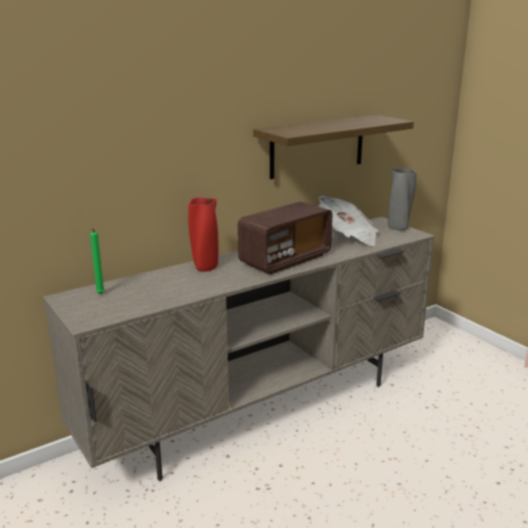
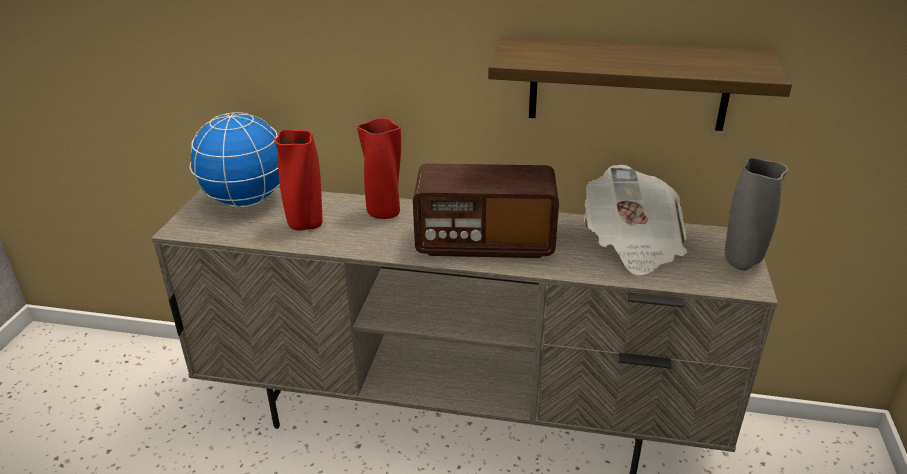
camera: 45 degrees right, 10 degrees up
(100, 294) = (245, 201): green candle -> globe
(170, 289) = (305, 225): none -> red vase

